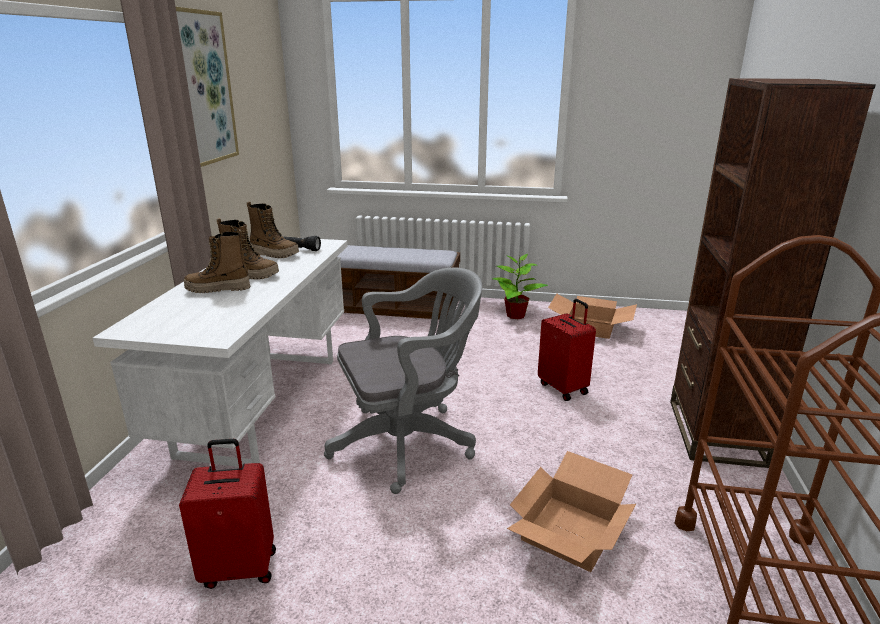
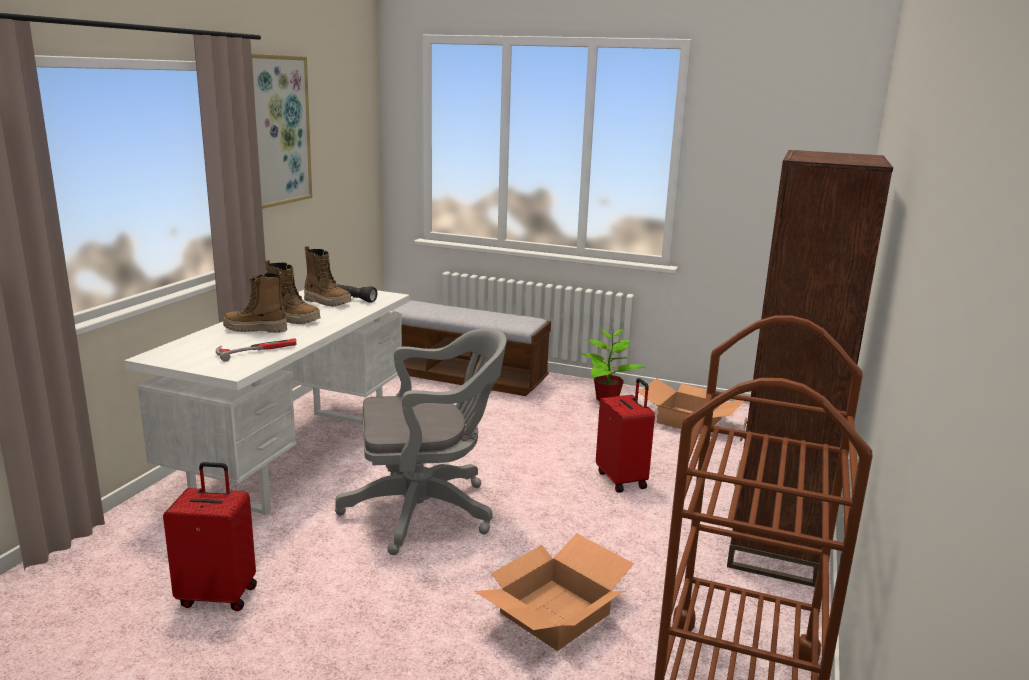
camera: 10 degrees right, 5 degrees down
(232, 312) = (257, 351): none -> hammer

